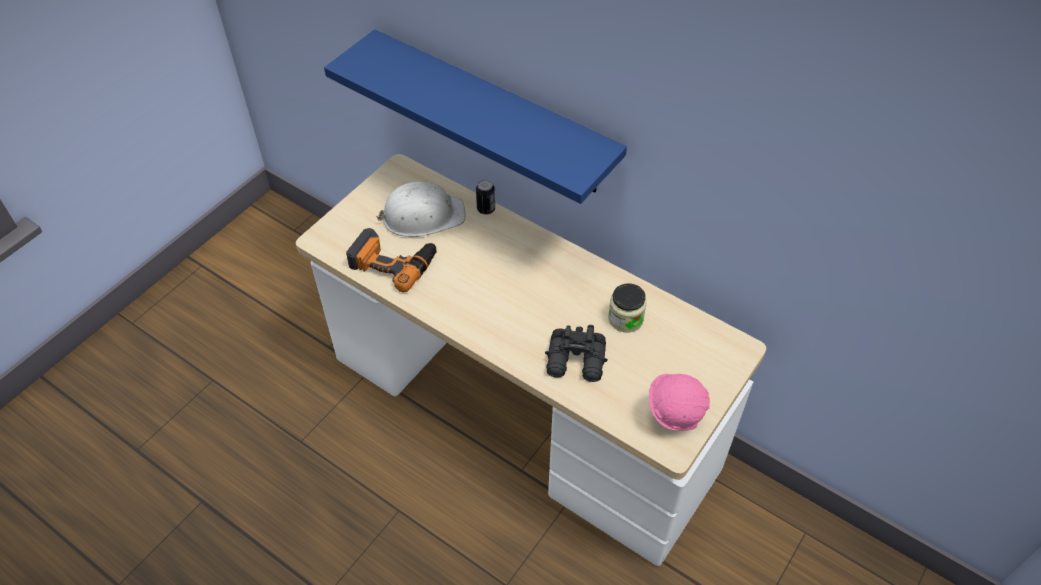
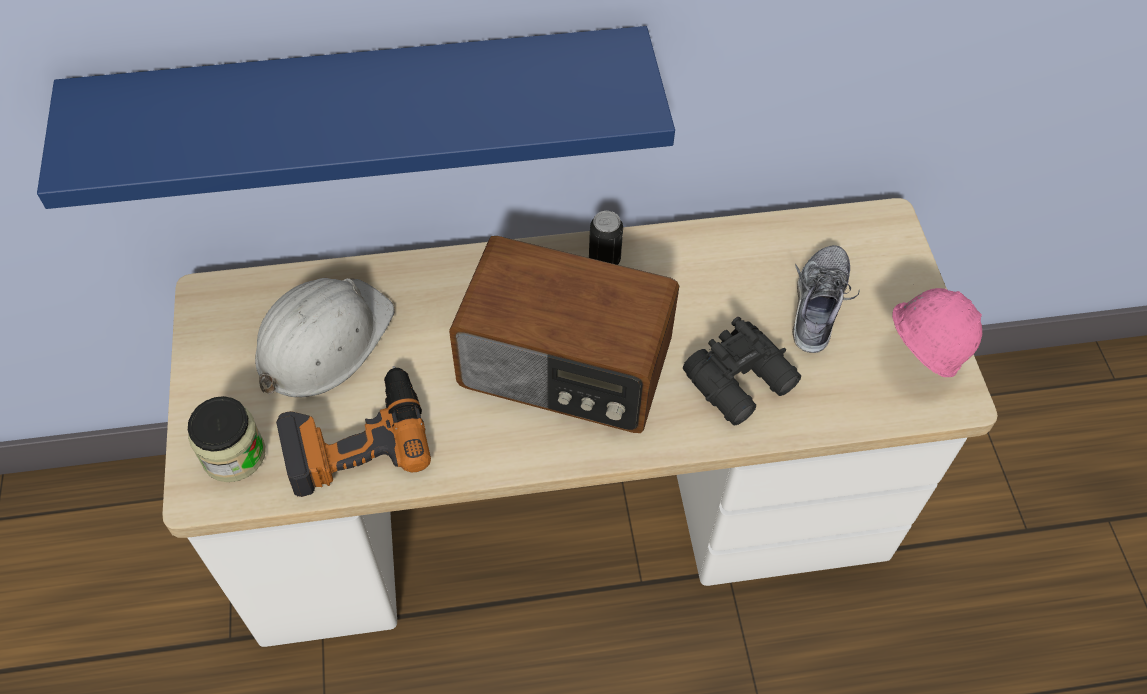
camera: 45 degrees left, 5 degrees up
(486, 209) = (402, 268): can -> can (604, 259)
(506, 297) = (565, 367): none -> radio
(625, 319) = (733, 283): jar -> jar (234, 455)
(655, 358) = (818, 305): none -> shoe

